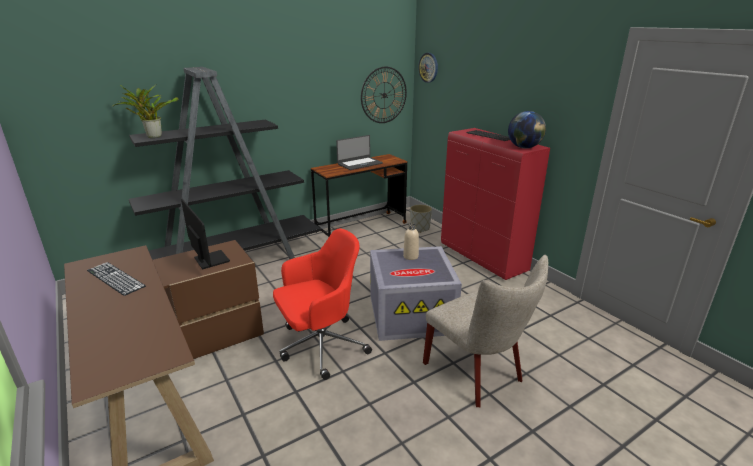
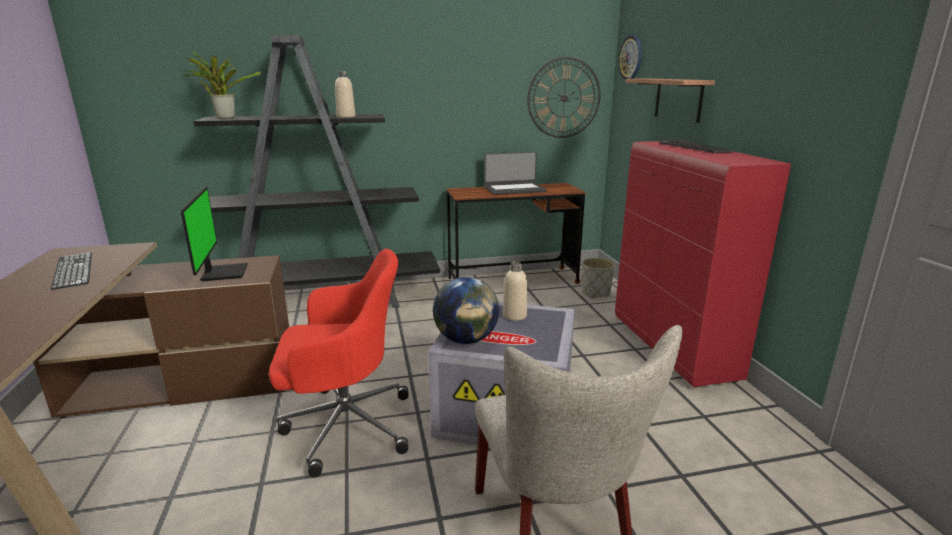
camera: 20 degrees right, 5 degrees down
(247, 126) = (346, 116): none -> beige bottle
(469, 101) = (678, 99): none -> shelf
(524, 147) = (739, 160): globe -> globe (466, 340)

